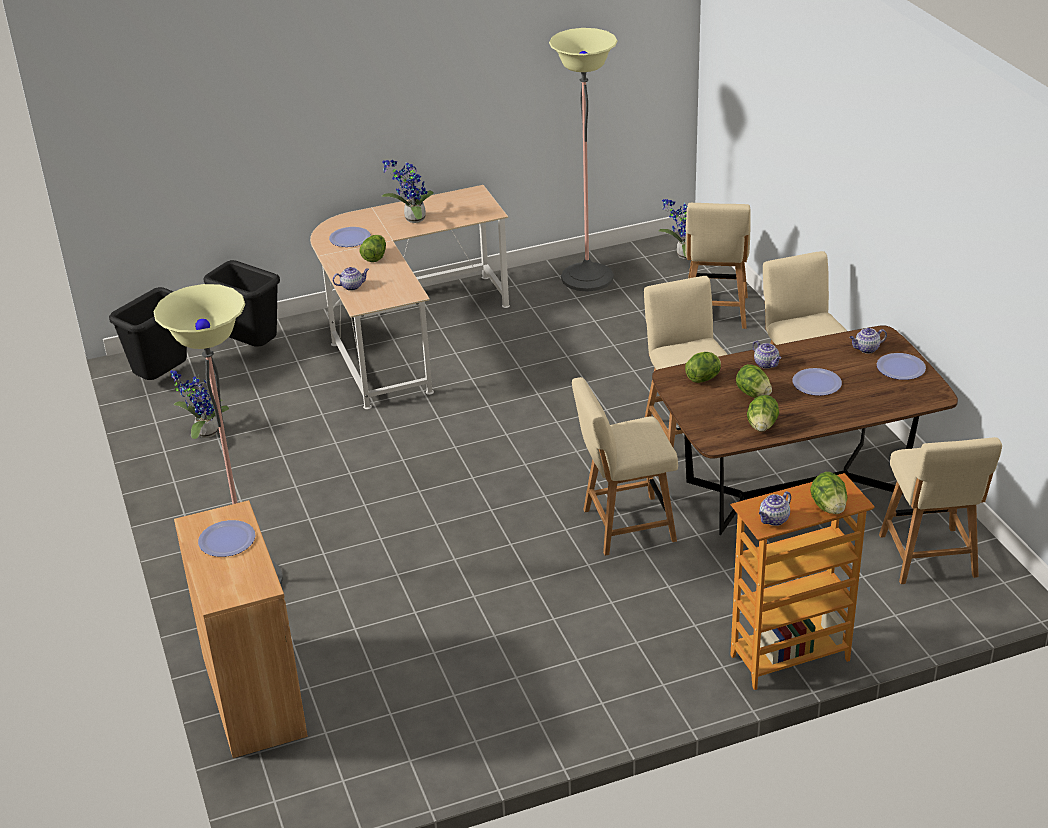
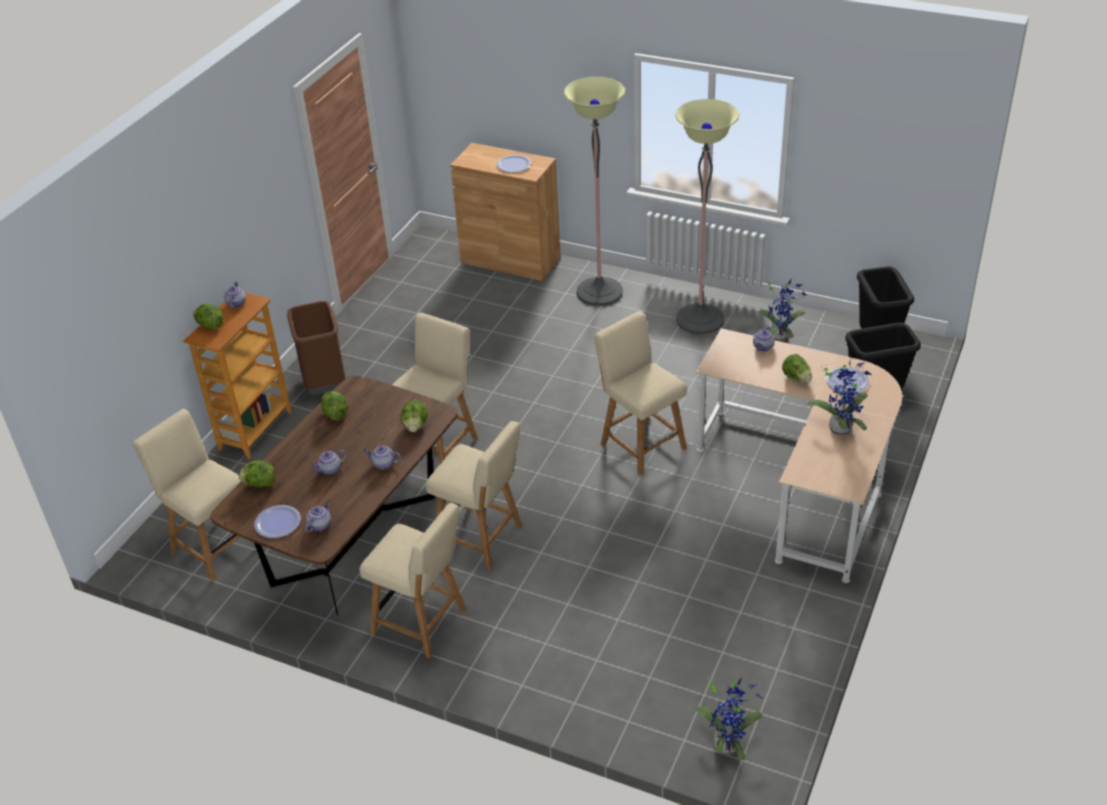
camera: 135 degrees right, 5 degrees up
(587, 278) = (767, 643): floor lamp -> floor lamp (700, 319)
(661, 667) = (324, 384): none -> brown trash can
(715, 313) = (602, 680): beige chair -> beige chair (640, 444)
(753, 394) = (367, 434): lettuce -> lettuce (260, 484)
(817, 383) = (330, 470): plate -> teapot

